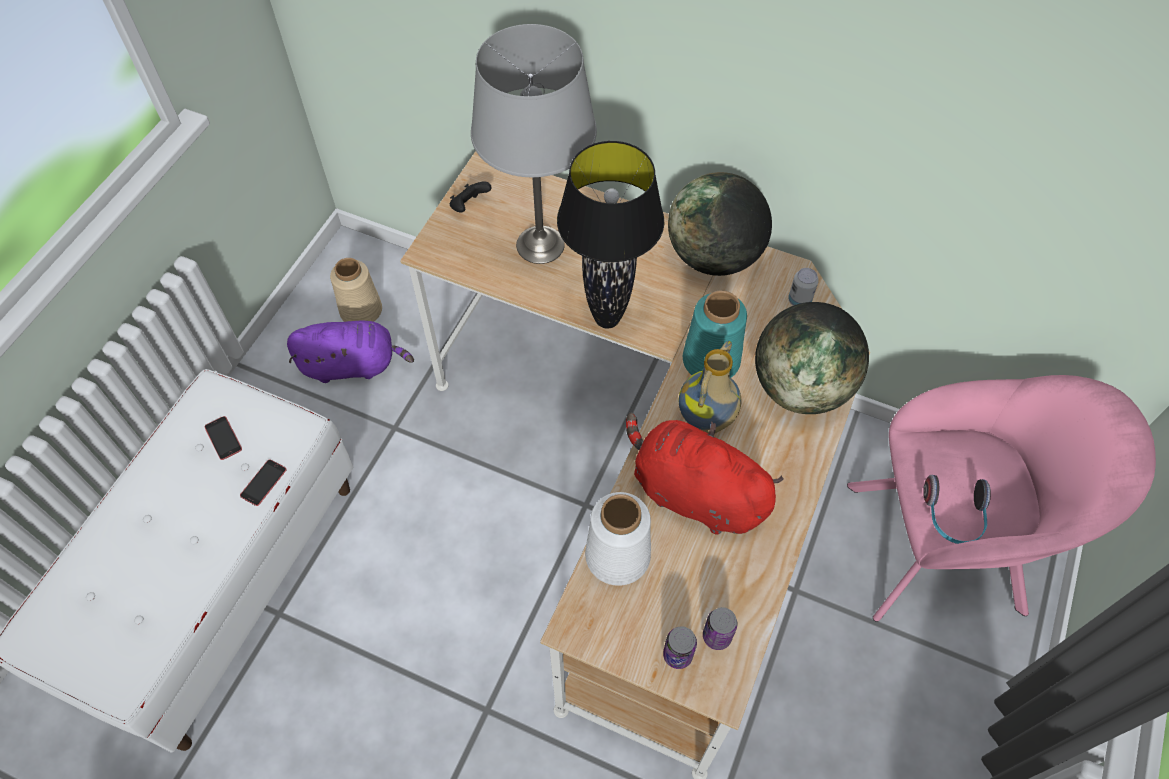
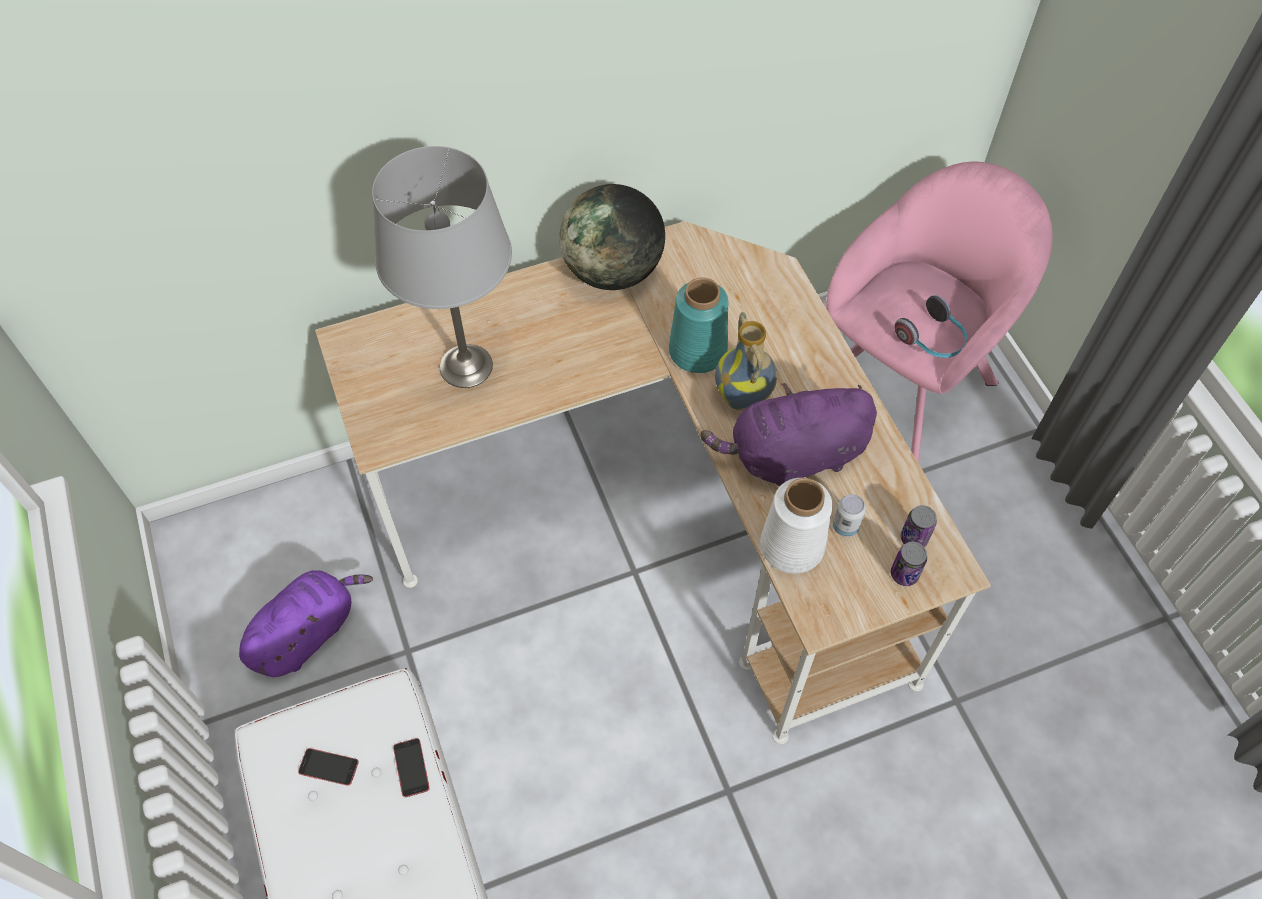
camera: 45 degrees left, 0 degrees up
(361, 311) = (260, 581): beige vase -> none
(469, 206) = (367, 381): black game controller -> none
(606, 319) = (586, 383): black table lamp -> none
(693, 492) = (792, 456): red plush toy -> purple plush toy
(799, 300) = (710, 257): can -> can (845, 526)
(800, 387) = (779, 320): globe -> none

